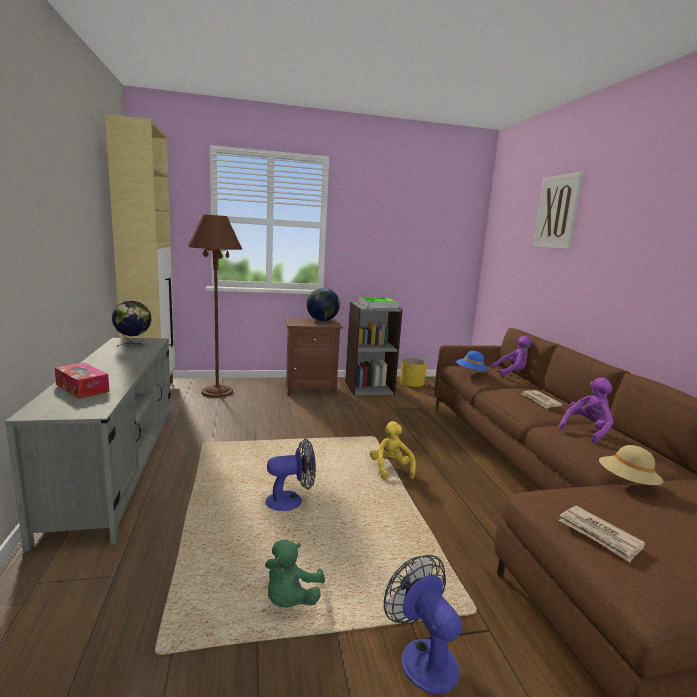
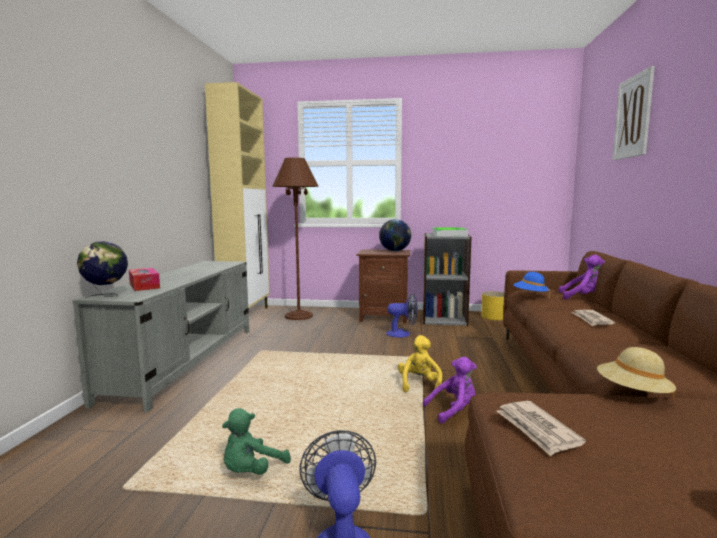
camera: 20 degrees right, 5 degrees down
(133, 345) = (213, 265): globe -> globe (106, 296)
(291, 501) = (305, 399): fan -> fan (403, 334)
(587, 431) = (626, 346): purple plush toy -> purple plush toy (453, 411)

